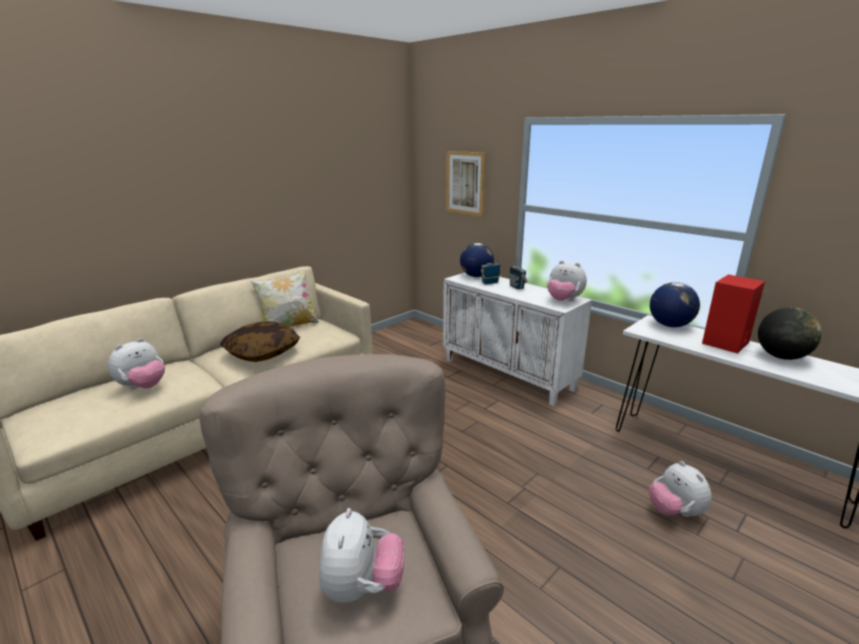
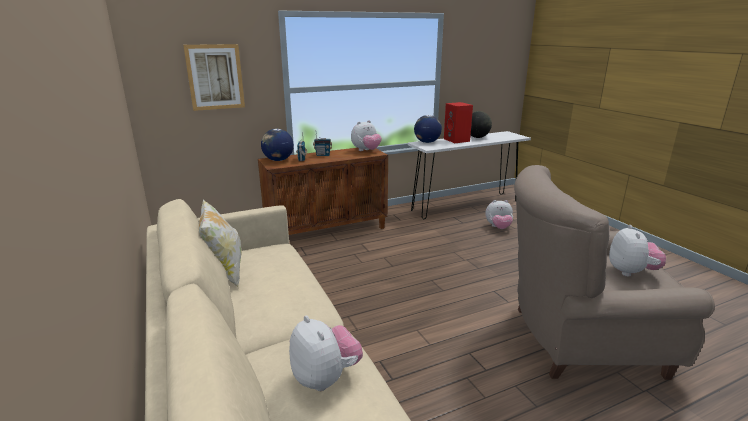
camera: 70 degrees left, 0 degrees up
(262, 352) = (288, 290): pillow -> none
(362, 588) = (631, 272): plush toy -> plush toy turned 75 degrees clockwise
(508, 374) = (327, 231): white cabinet -> brown cabinet

